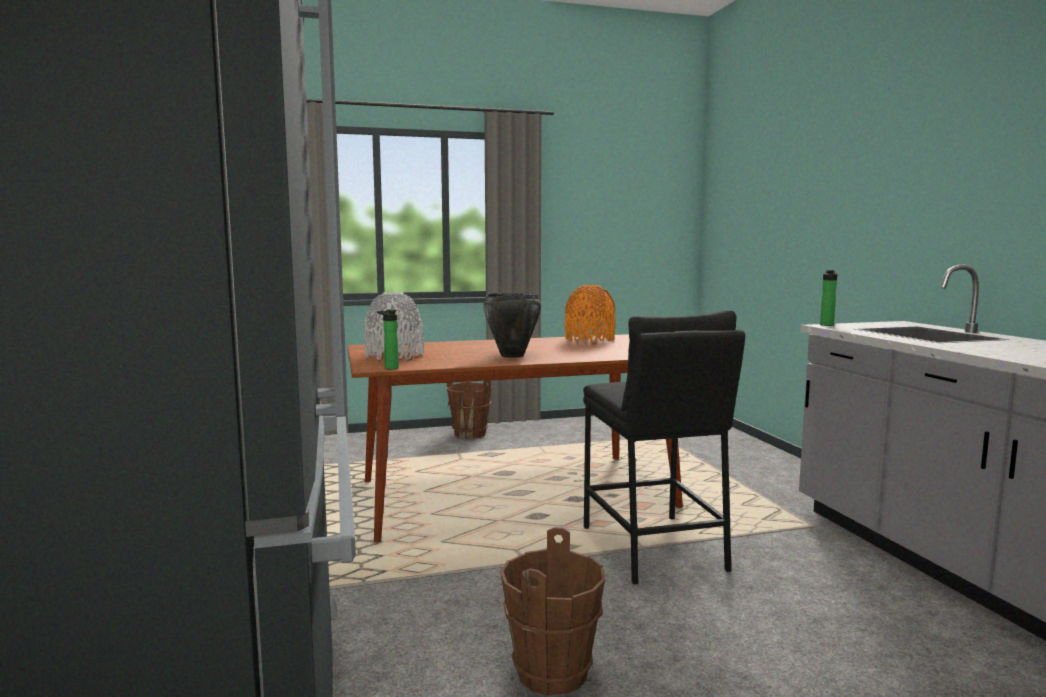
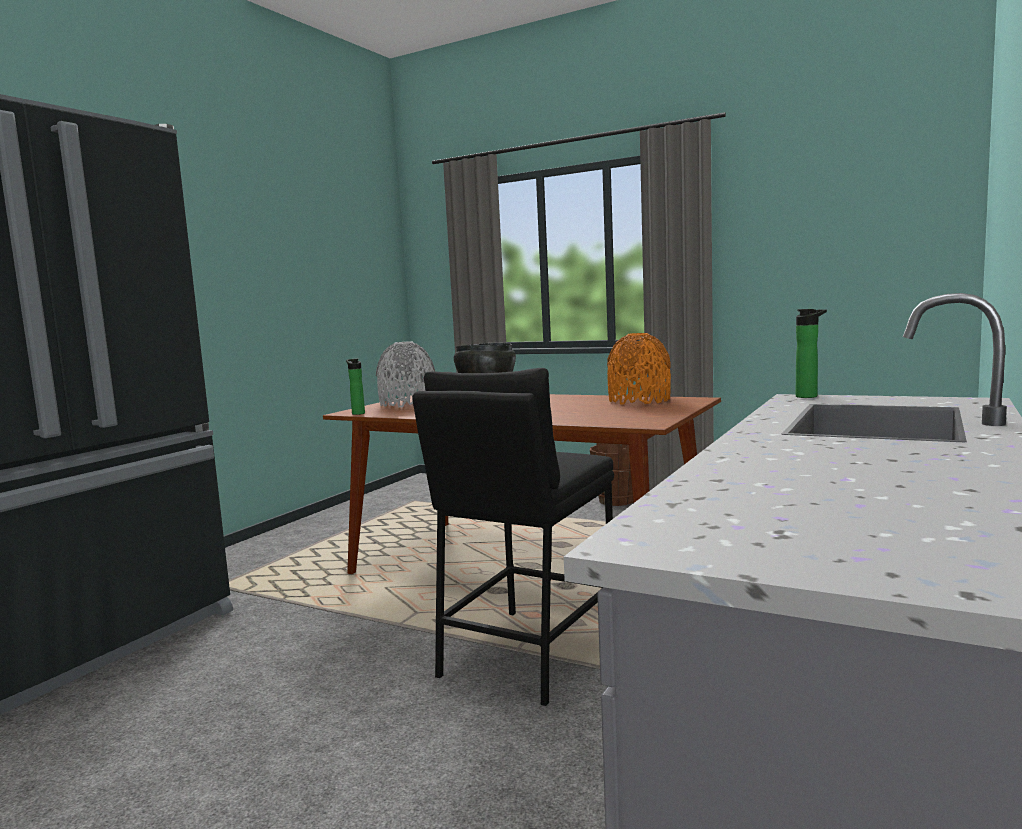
camera: 45 degrees right, 0 degrees up
(553, 673) = (234, 711): brown bucket -> none

